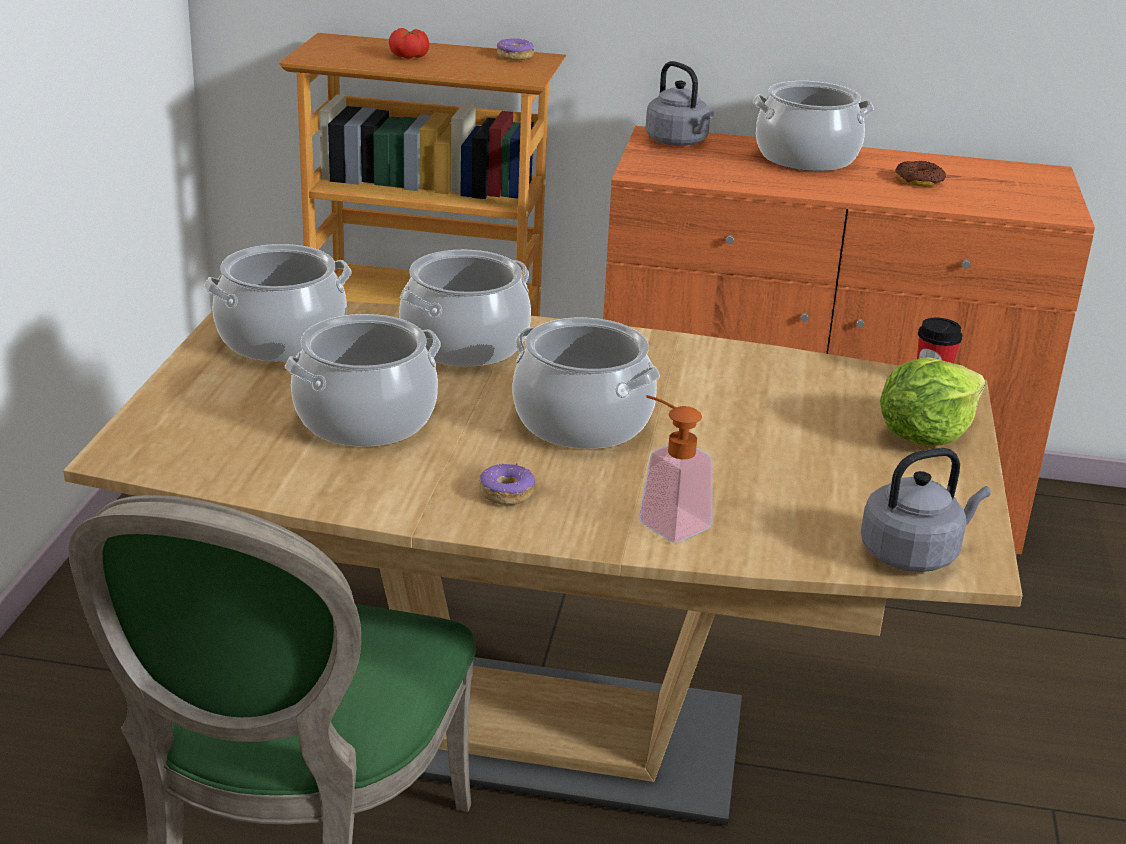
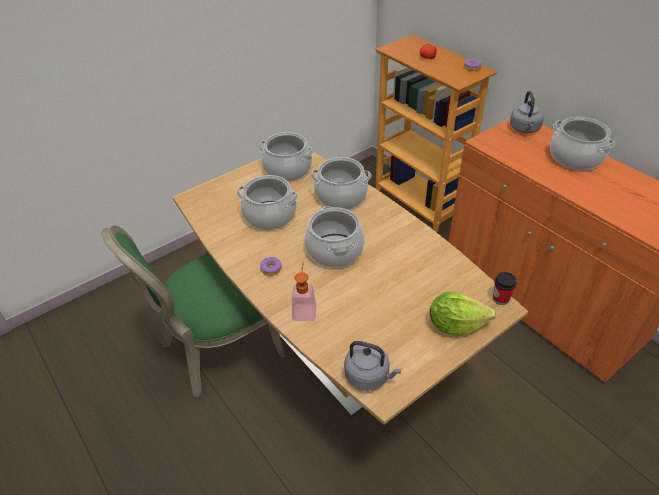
camera: 45 degrees right, 15 degrees up
(919, 180) = (615, 191): donut -> none

